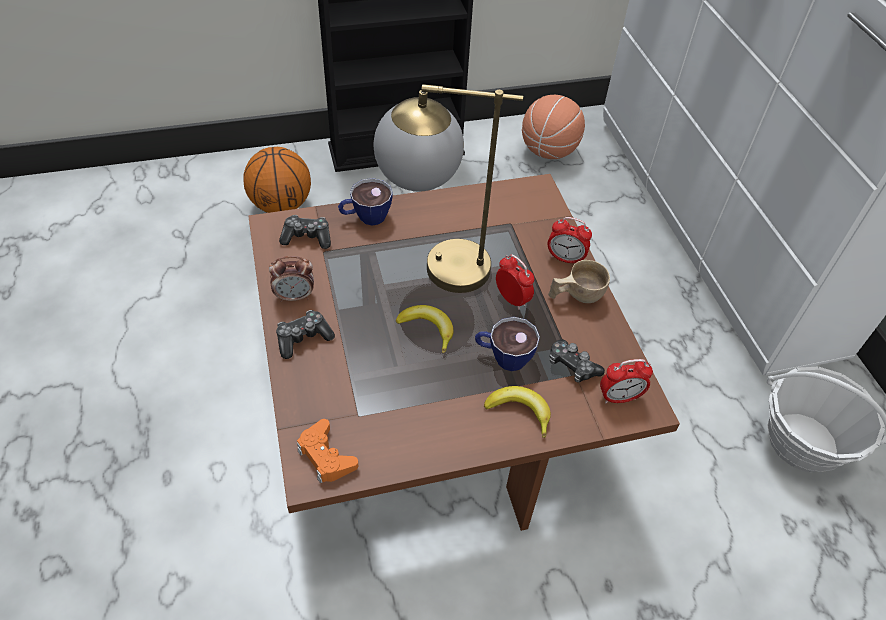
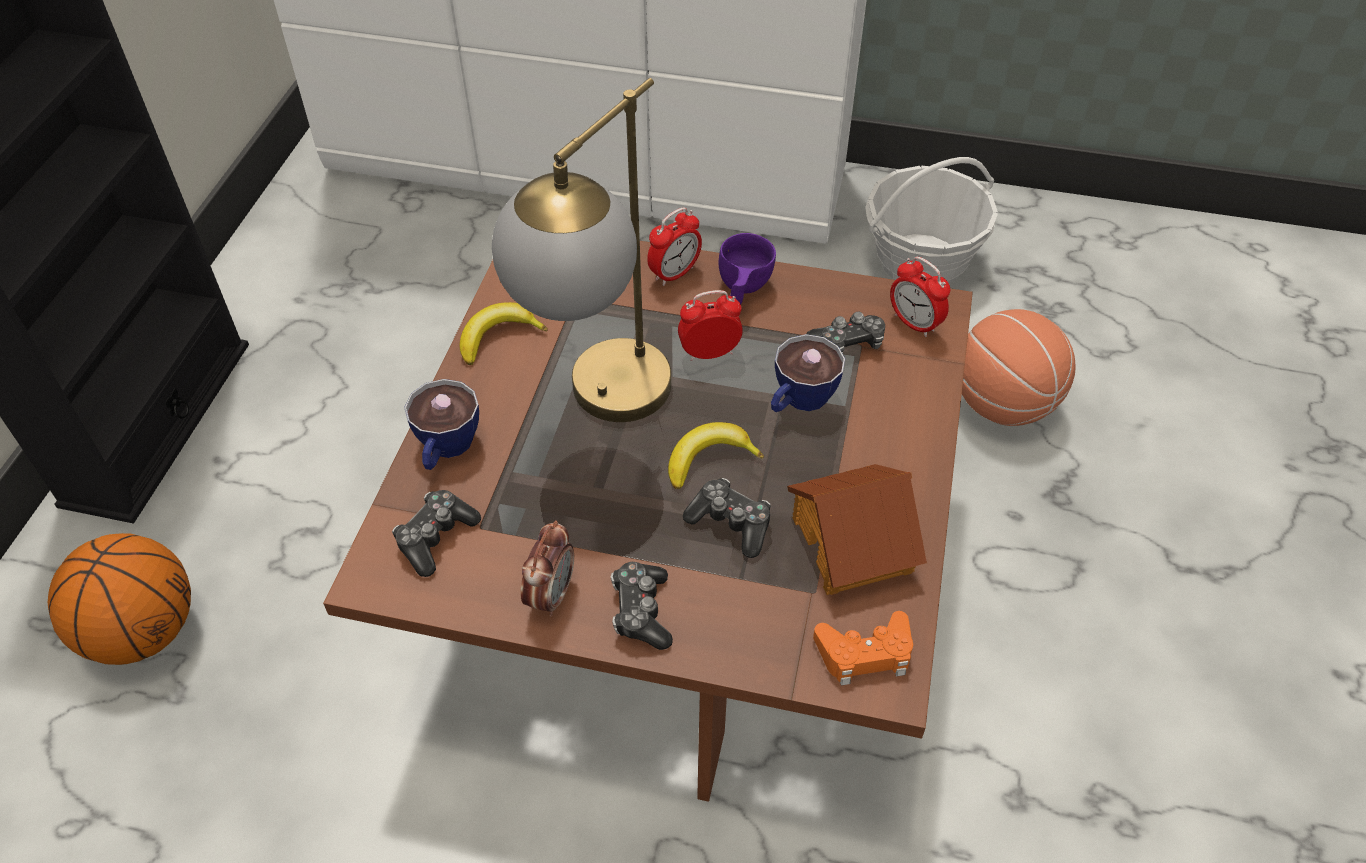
camera: 60 degrees left, 0 degrees up
(386, 356) = (731, 523): none -> game controller
(406, 423) = (854, 543): none -> toy house
(520, 411) = (890, 421): banana -> banana (498, 337)
(548, 151) = (327, 251): basketball -> basketball (1002, 404)
(575, 295) = (741, 292): beige cup -> purple cup
(619, 397) = (914, 323): alarm clock -> alarm clock turned 120 degrees clockwise

